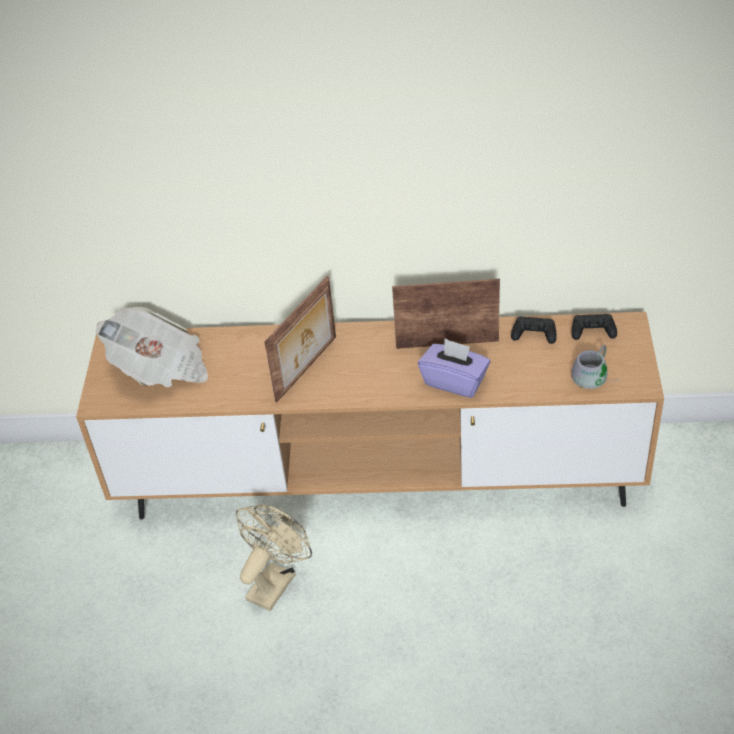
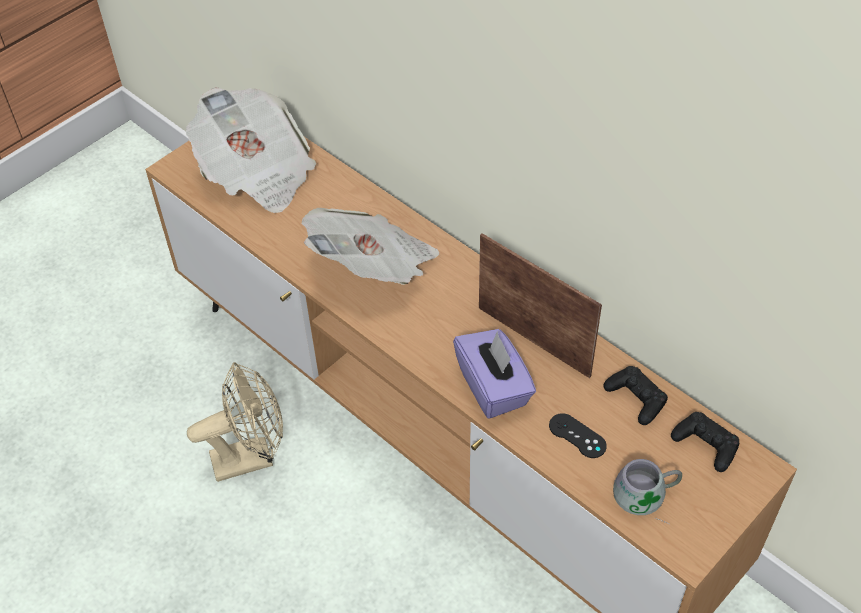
camera: 40 degrees right, 5 degrees up
(307, 369) = (374, 267): picture frame -> newspaper
(527, 372) = (577, 436): none -> black game controller

